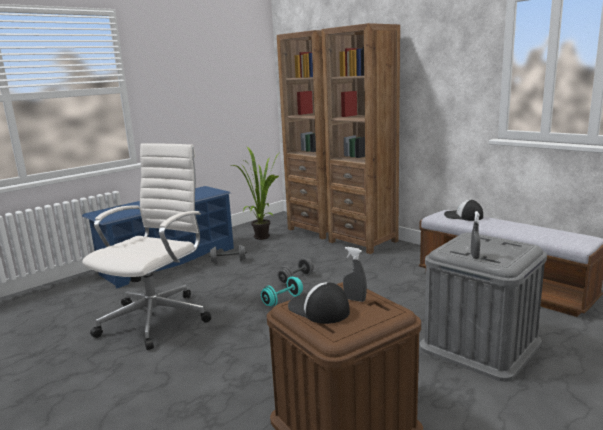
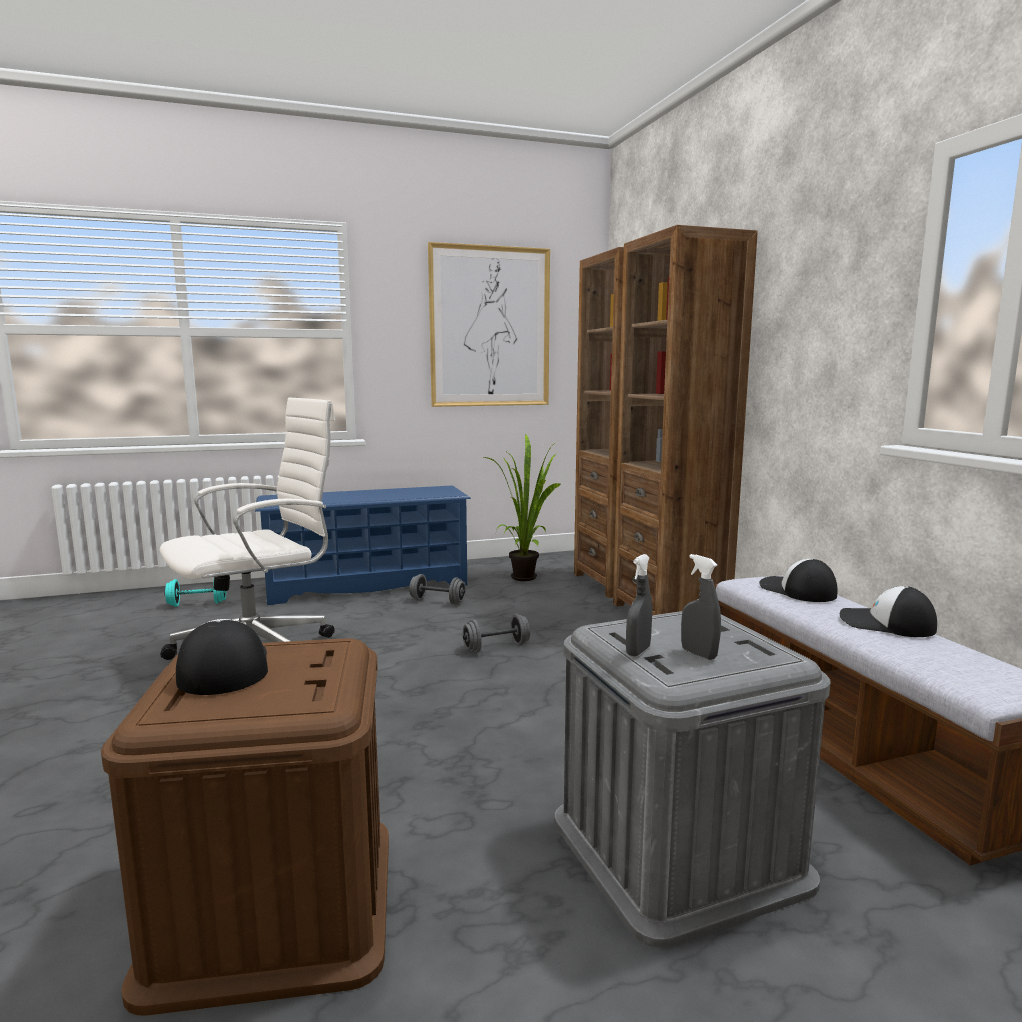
camera: 25 degrees right, 5 degrees down
(212, 77) = (490, 327): none -> picture
(282, 300) = (439, 673): turquoise dumbbell -> turquoise dumbbell (197, 604)
(354, 299) = (301, 668): grey spray bottle -> grey spray bottle (698, 654)
(515, 224) = (885, 624): none -> cap

